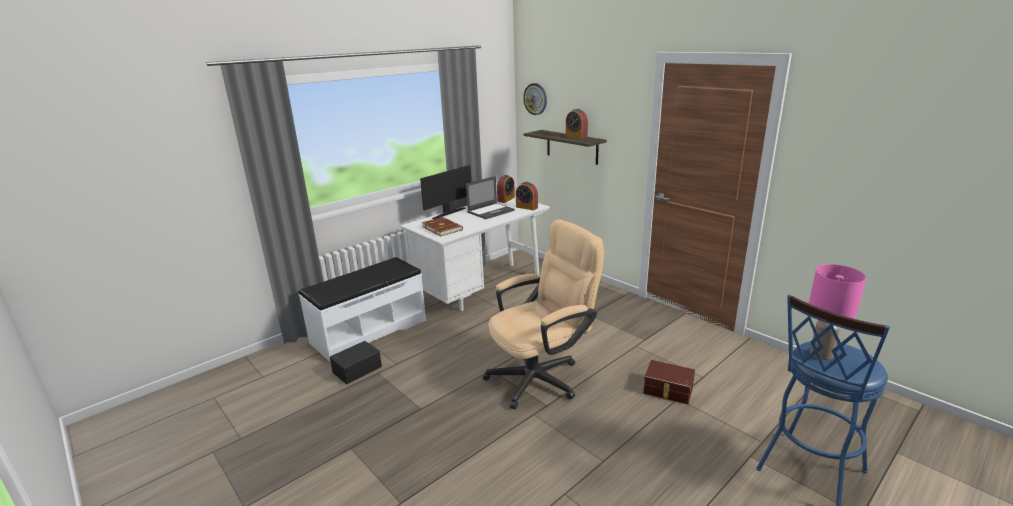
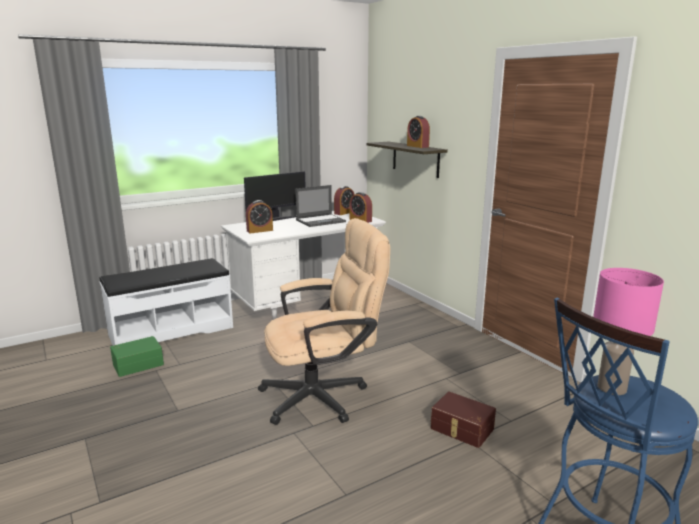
camera: 10 degrees right, 5 degrees down
(356, 369) = (137, 364): black storage box -> green storage box
(442, 228) = (259, 230): brown book -> alarm clock
(535, 99) = (384, 108): wall clock -> none

